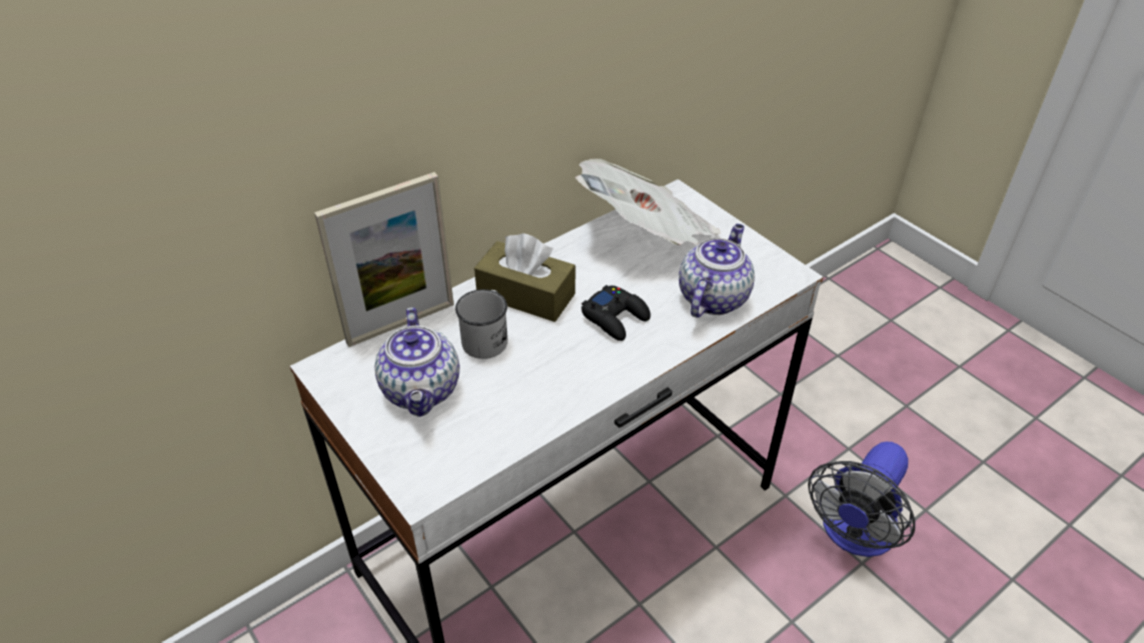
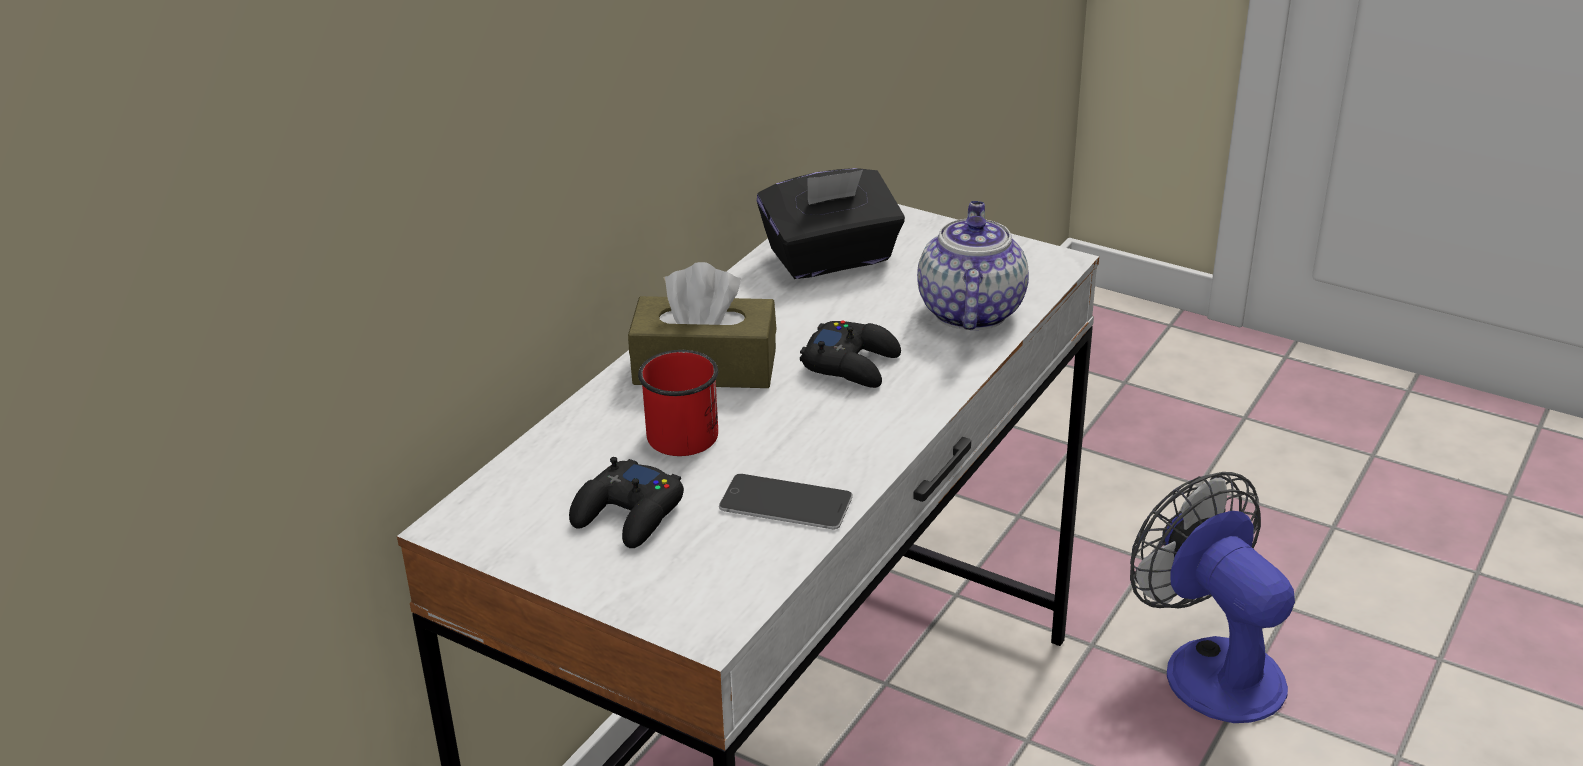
camera: 20 degrees left, 10 degrees down
(401, 323) = (538, 443): picture frame -> none
(422, 391) = (629, 514): teapot -> black game controller
(487, 337) = (681, 429): white mug -> red mug
(517, 411) = (786, 502): none -> phone
(647, 234) = (831, 258): newspaper -> black tissue box
(854, 534) = (1210, 666): fan -> fan turned 135 degrees clockwise

